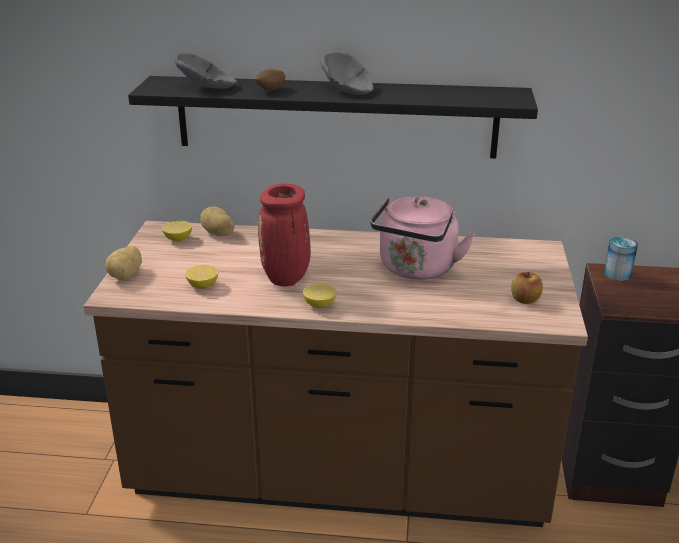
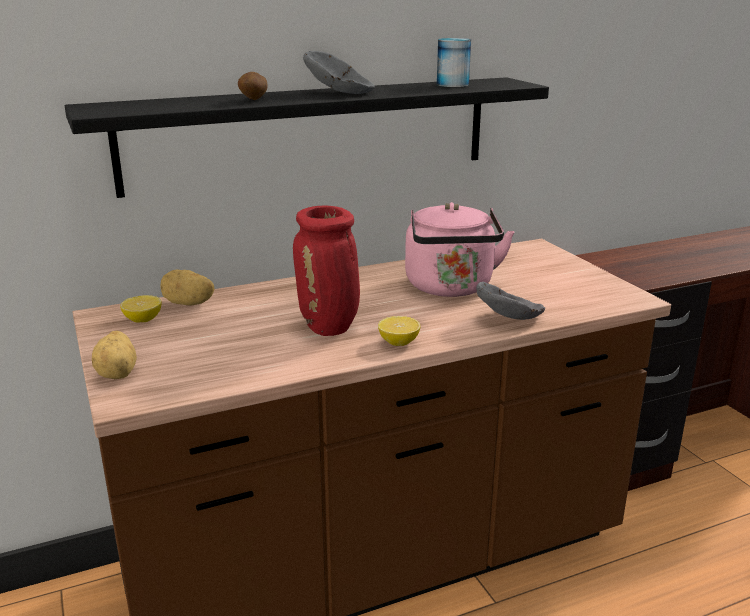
camera: 30 degrees left, 5 degrees down
(203, 286) = (237, 359): lemon -> none
(208, 87) = (170, 104): grey bowl -> grey bowl (512, 318)
(525, 300) = (582, 289): apple -> none
(617, 274) = (598, 260): can -> can (452, 84)

